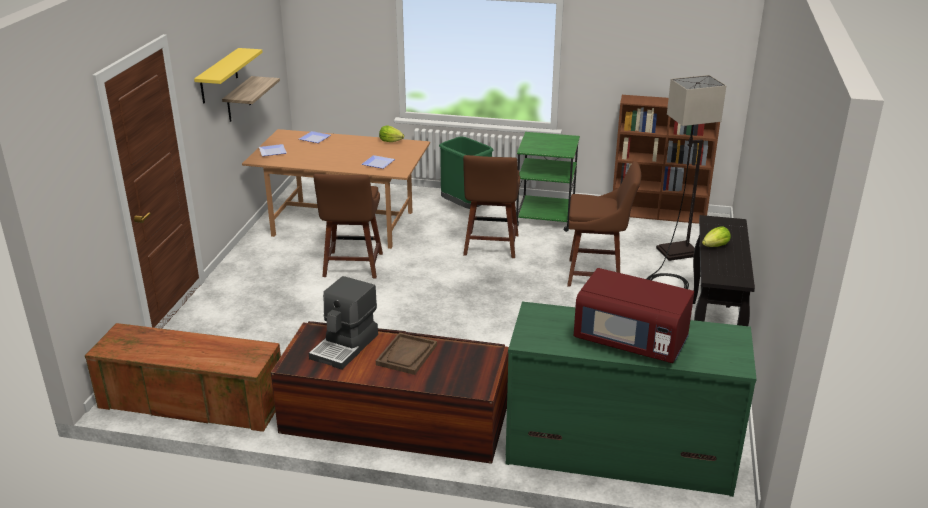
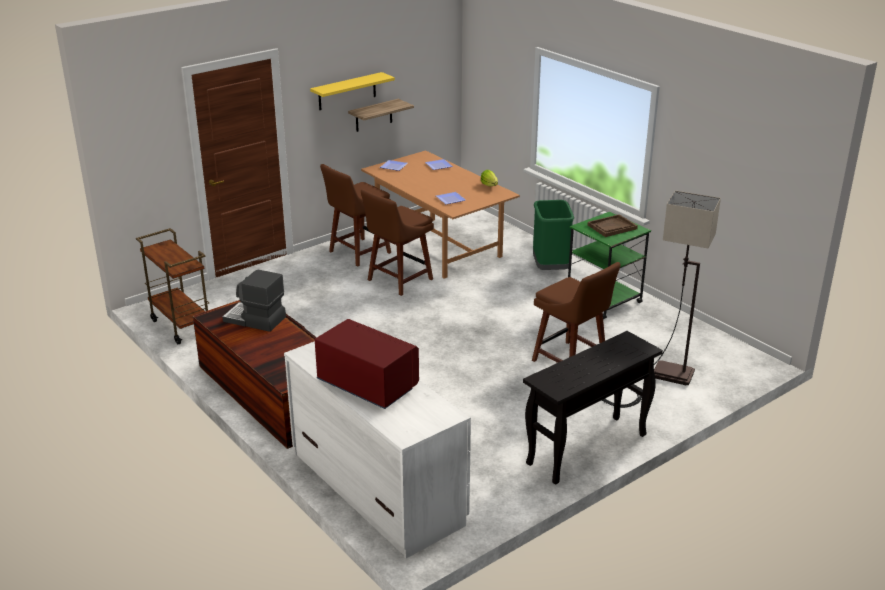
camera: 40 degrees right, 0 degrees up
(190, 402) = (181, 325): brown bench -> brown cart
(345, 346) = (255, 320): coffee machine -> coffee machine turned 45 degrees clockwise
(407, 355) = (280, 342): brown tray -> brown tray (612, 227)
(490, 246) = (520, 306): brown stool -> brown stool (357, 253)
(619, 452) = (376, 487): green dresser -> white dresser
(631, 341) = (367, 385): red microwave -> red microwave turned 150 degrees clockwise
(659, 214) = (714, 337): brown bookcase -> none
(715, 246) = (589, 359): lettuce -> none

